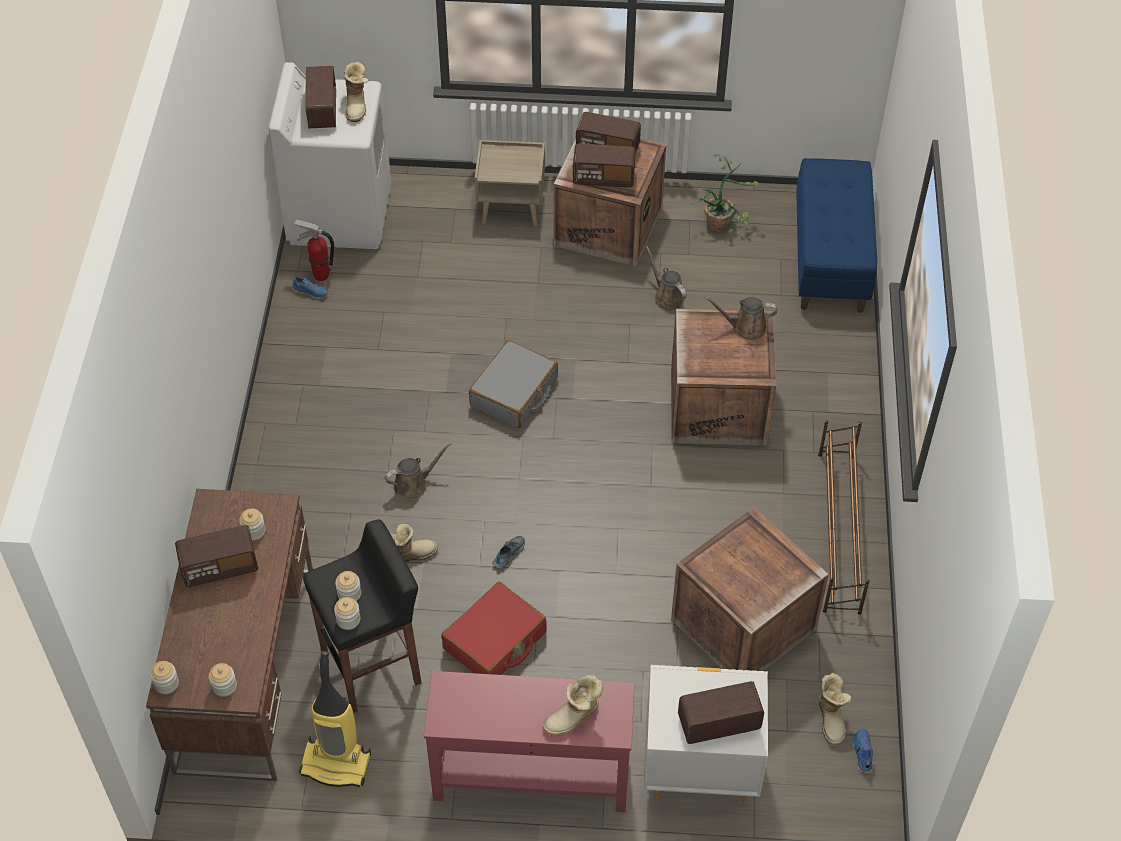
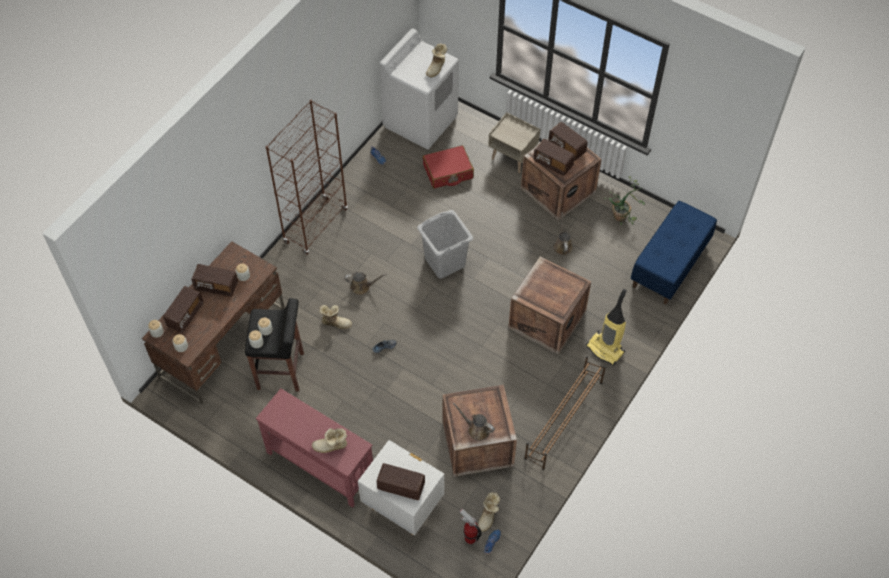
camera: 30 degrees right, 5 degrees up
(279, 429) = (316, 226): none -> brown bookcase
(320, 275) = (389, 151): fire extinguisher -> fire extinguisher (470, 538)
(322, 110) = (417, 63): radio -> radio (185, 315)
(337, 763) = (234, 411): vacuum cleaner -> vacuum cleaner (606, 349)
(495, 641) = (348, 388): red suitcase -> red suitcase (448, 172)
(514, 393) = (445, 262): grey suitcase -> grey laundry basket
(745, 327) = (569, 284): brown watering can -> brown watering can (476, 429)

